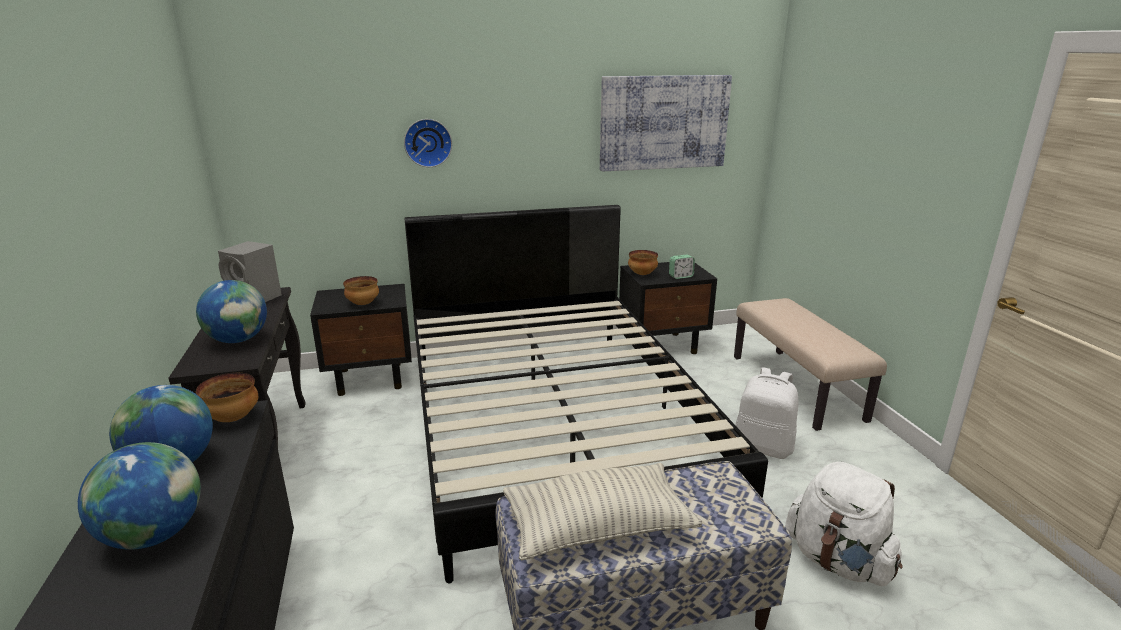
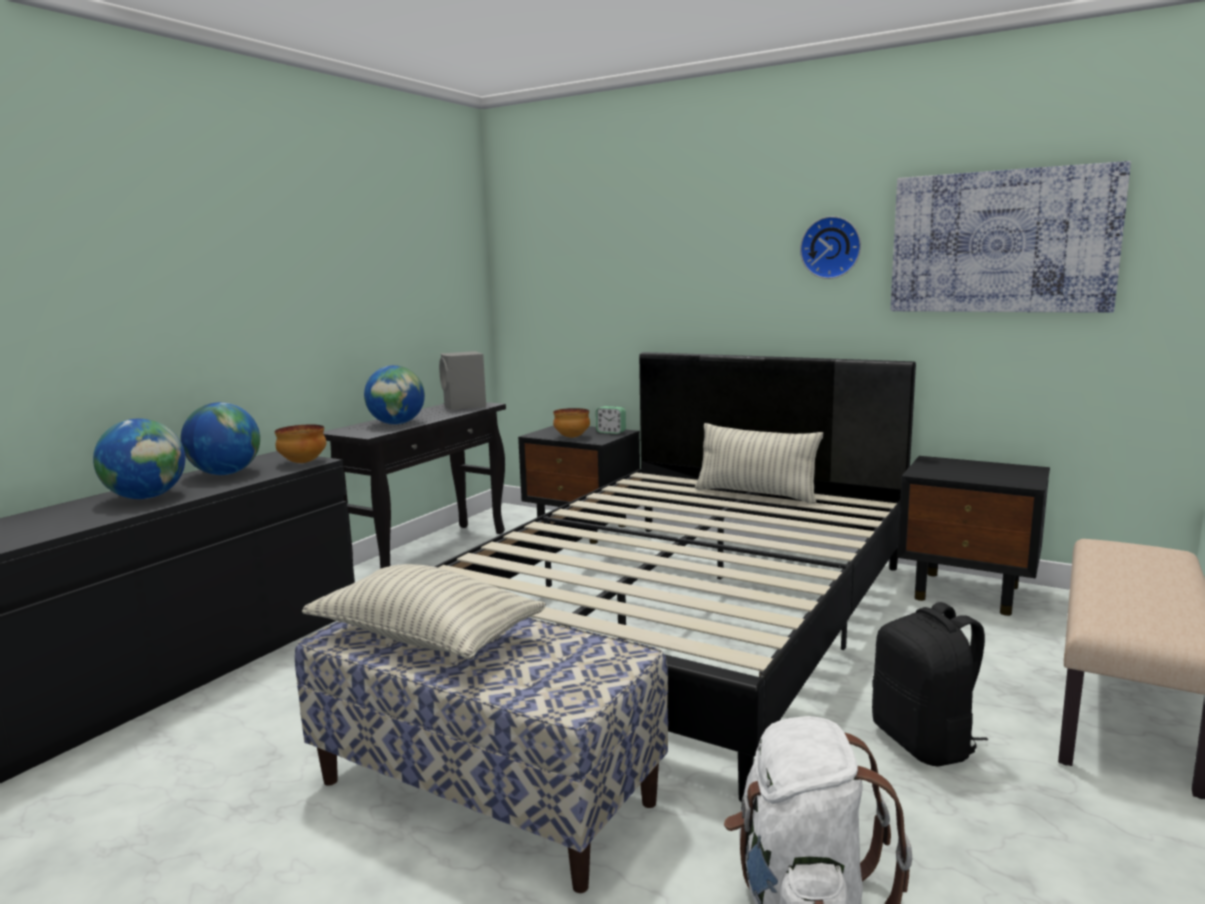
camera: 45 degrees right, 10 degrees down
(428, 142) = (677, 268): wall clock -> wall clock (831, 247)
(533, 316) = (756, 494): none -> pillow
(642, 274) = (930, 467): bowl -> none
(680, 276) = (985, 478): alarm clock -> alarm clock (611, 432)
(763, 447) = (925, 742): white backpack -> black backpack

